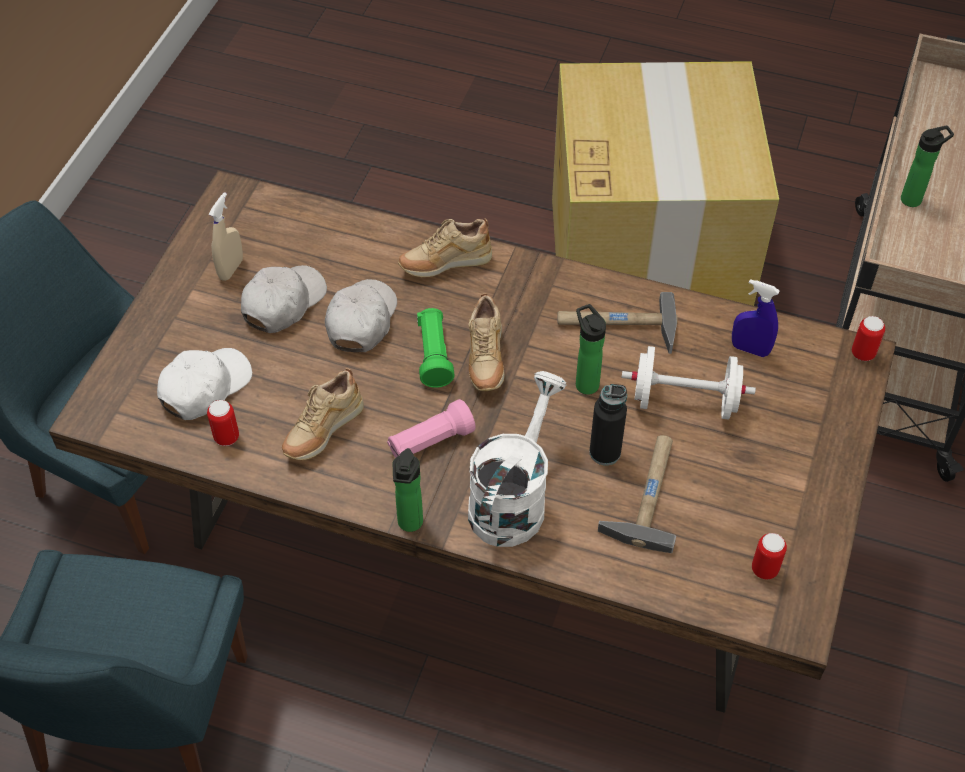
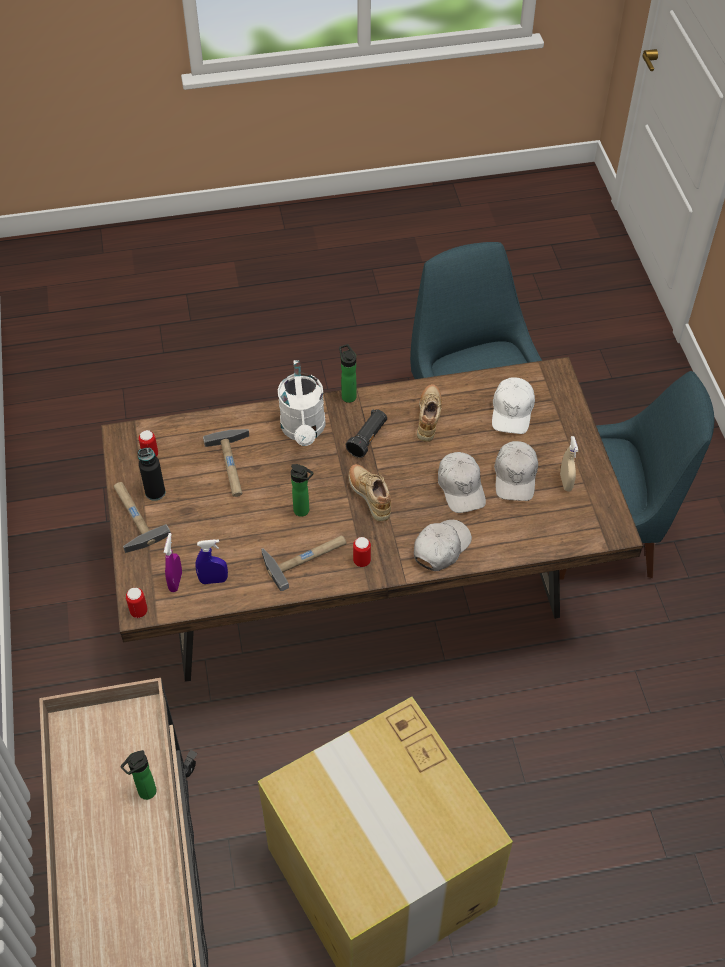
camera: 150 degrees right, 0 degrees up
(226, 437) = (476, 393): can -> can (362, 561)
(430, 442) = (368, 439): pink flashlight -> black flashlight
(434, 356) = (402, 486): green flashlight -> none
(445, 264) = (441, 548): beige shoe -> white cap
(605, 452) = (268, 476): black bottle -> black bottle (155, 492)
(684, 401) = (238, 527): white dumbbell -> none
(800, 368) = (175, 582): none -> purple spray bottle
(827, 482) = (132, 517): none -> hammer

